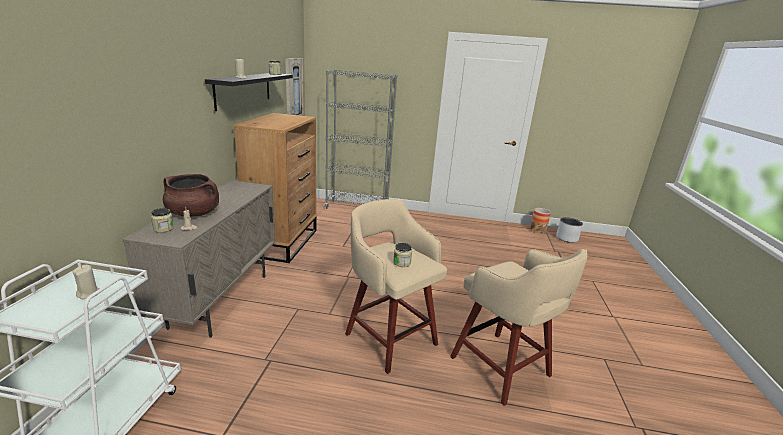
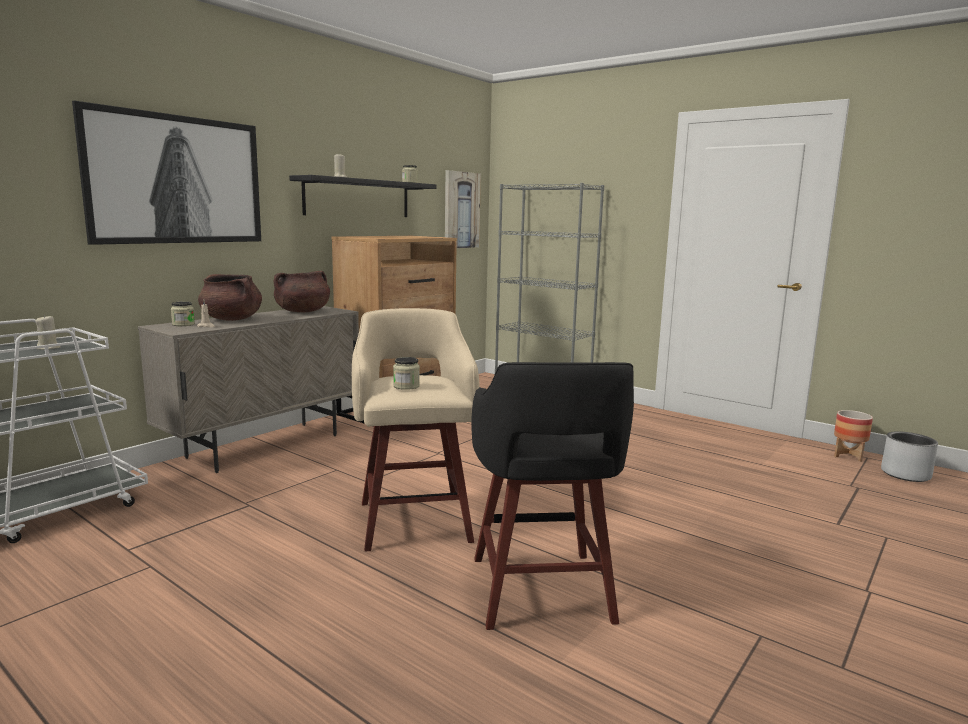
camera: 30 degrees right, 10 degrees down
(131, 98) = (176, 180): none -> picture
(232, 192) = (302, 311): none -> brown cooking pot
(502, 368) = (541, 592): beige stool -> black stool

